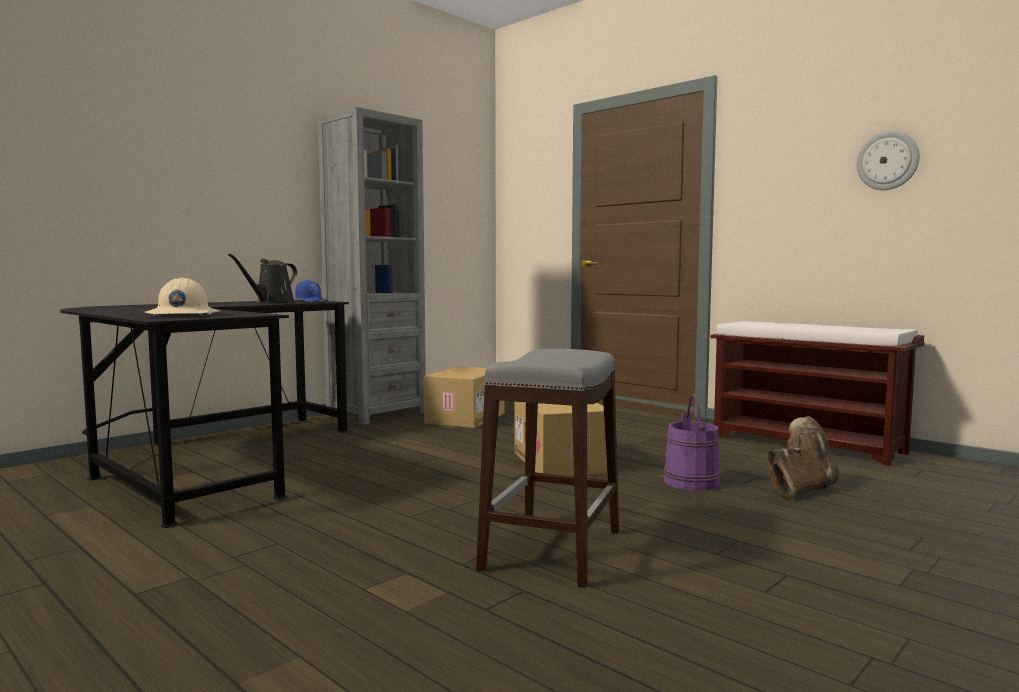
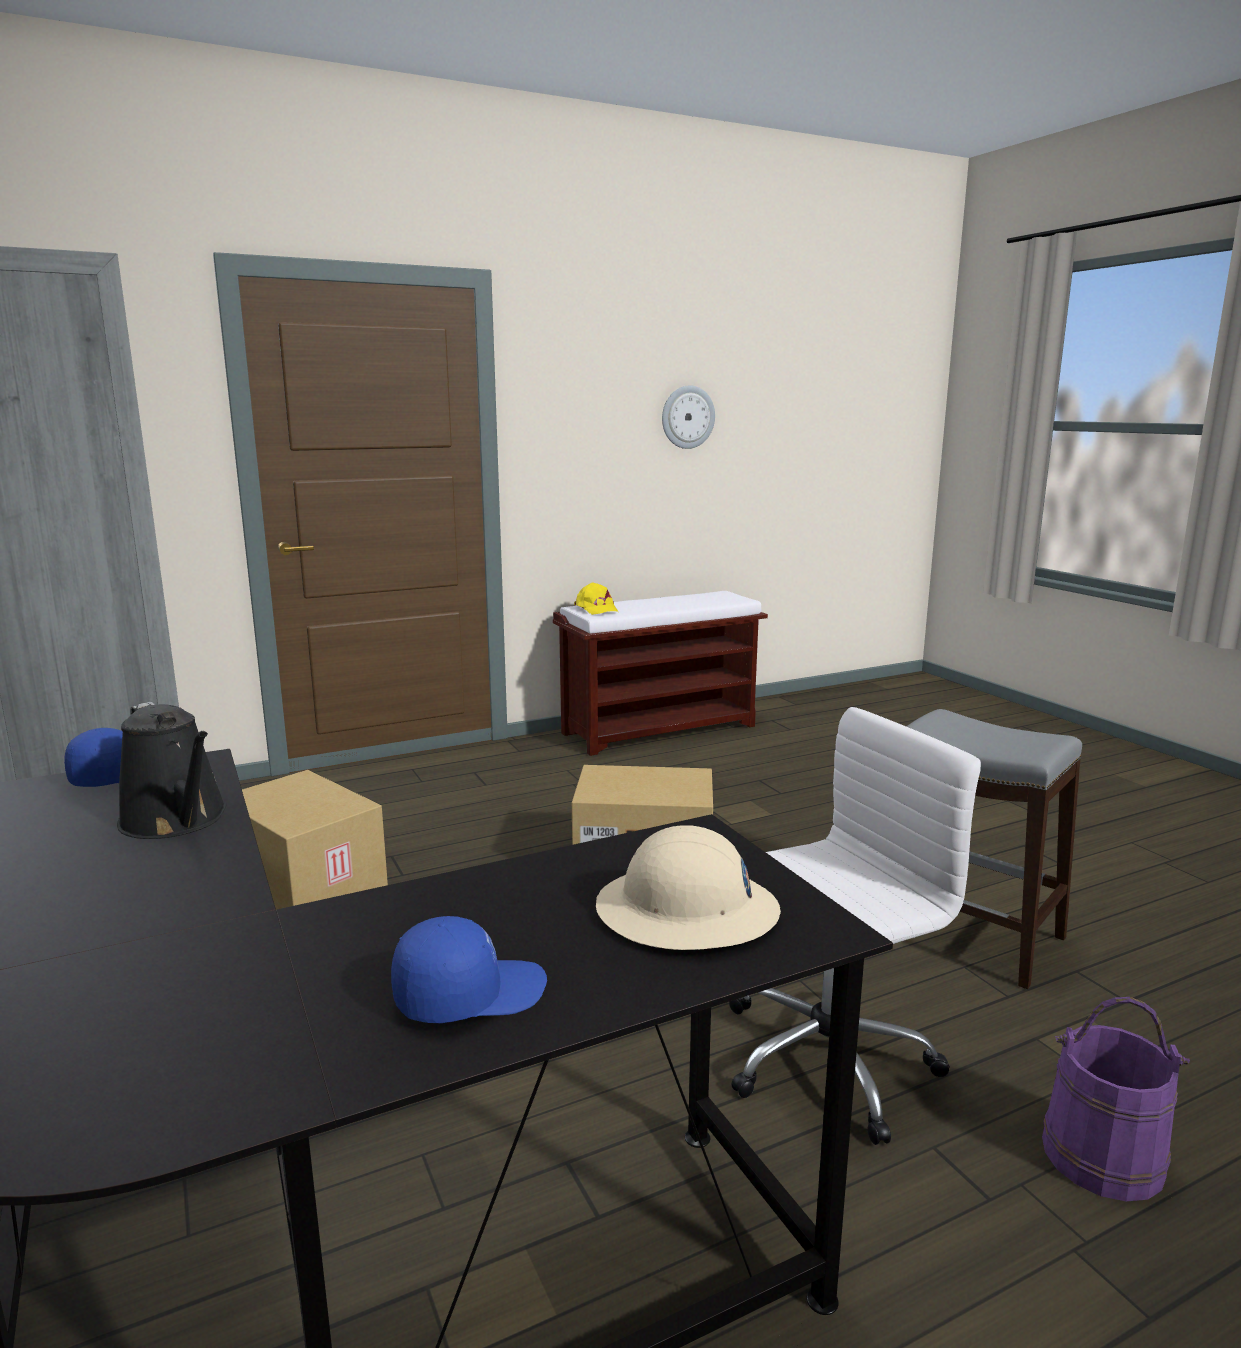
camera: 70 degrees left, 10 degrees up
(132, 312) = (469, 993): none -> blue cap
(354, 516) = (822, 1060): none -> white office chair
(691, 482) = (764, 813): purple bucket -> purple bucket (1102, 1157)
(753, 322) = (596, 609): none -> yellow cap
(800, 490) = (812, 777): brown boot -> none

